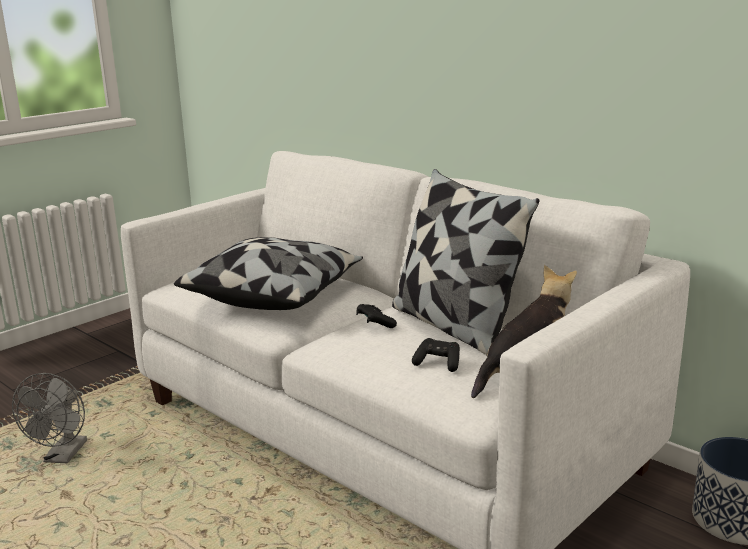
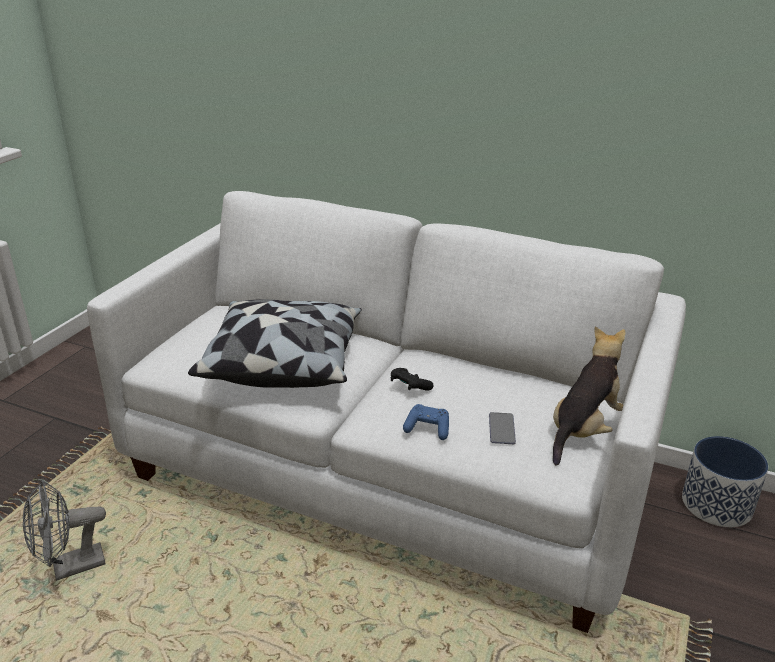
camera: 20 degrees left, 10 degrees up
(63, 457) = (70, 568): grey fan -> grey fan turned 75 degrees clockwise
(366, 355) = (427, 429): none -> blue game controller
(438, 363) = (501, 429): black game controller -> phone
(454, 326) = (484, 378): pillow -> none

